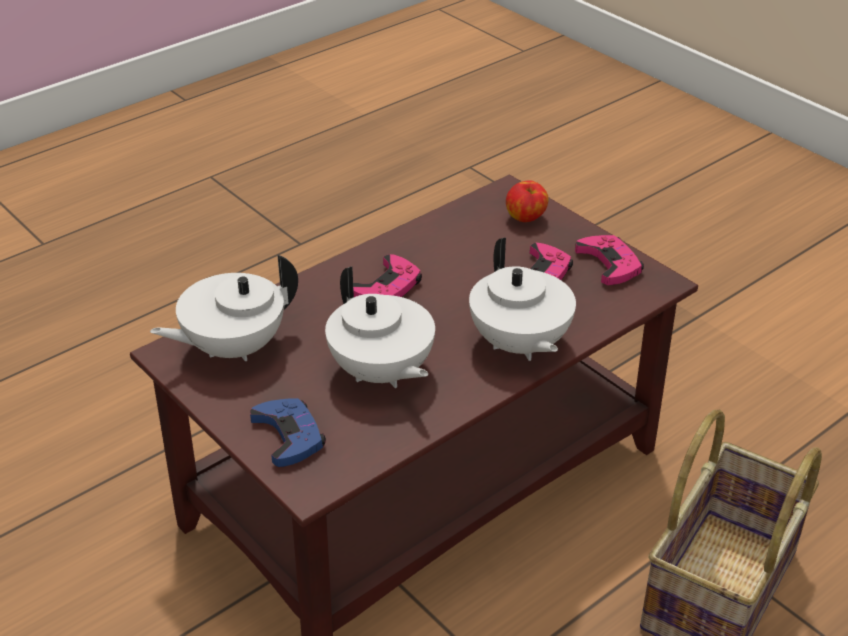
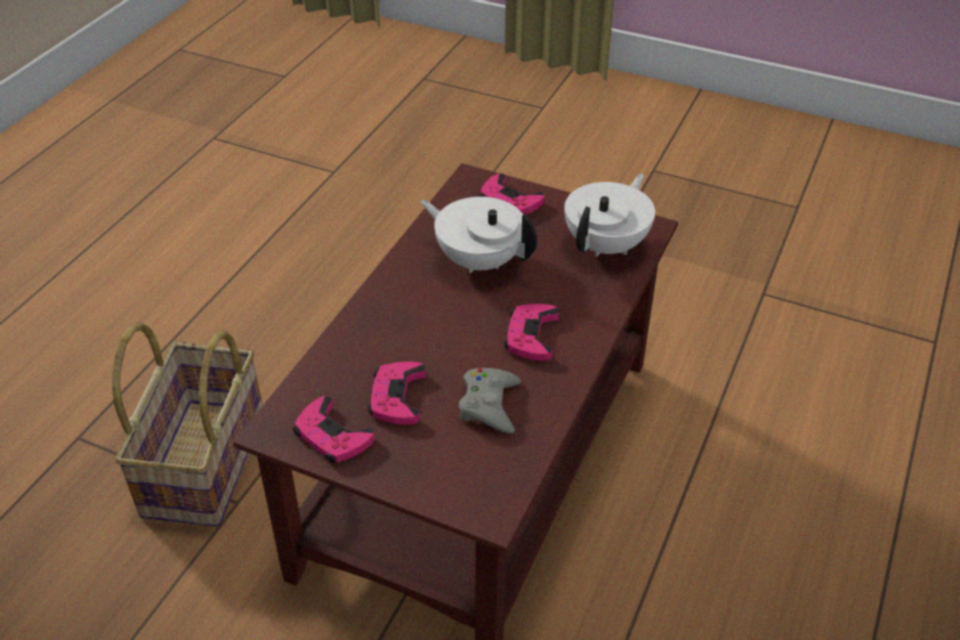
camera: 155 degrees right, 5 degrees up
(289, 436) = (509, 201): blue game controller -> pink game controller
(464, 249) = (489, 405): none -> grey game controller
(519, 345) = (383, 317): white teapot -> none
(526, 218) = (448, 472): apple -> none

